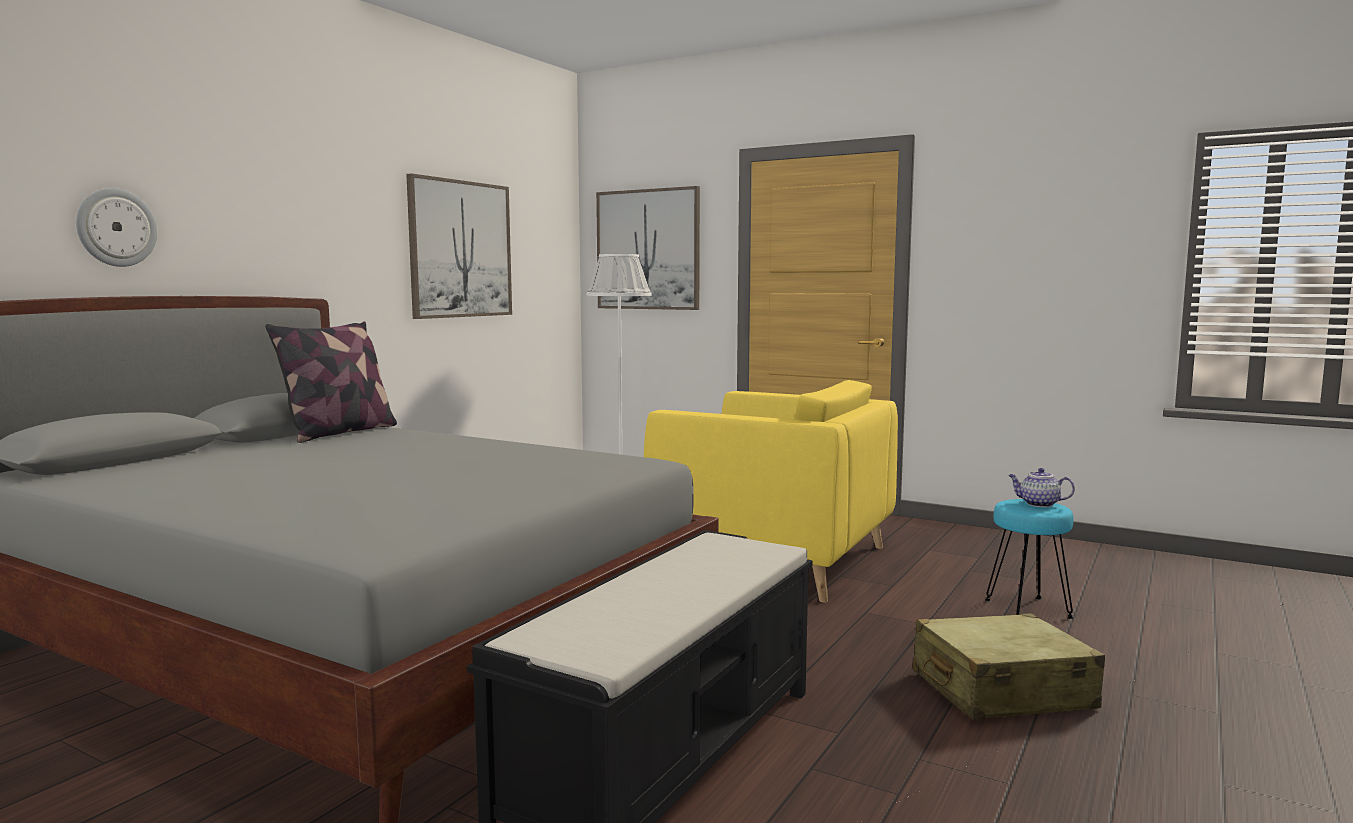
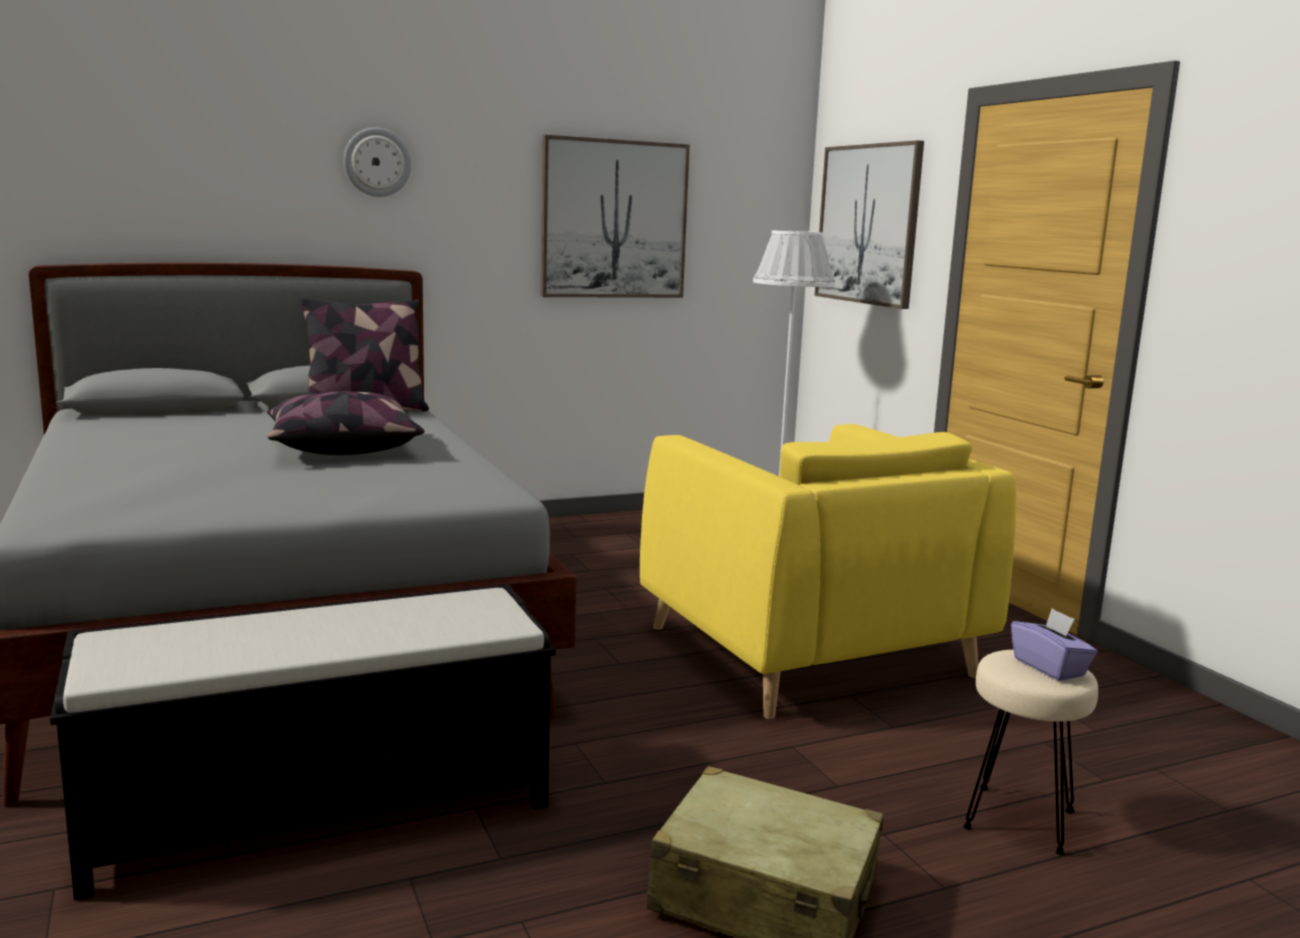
camera: 35 degrees right, 5 degrees up
(116, 227) = (210, 199): wall clock -> wall clock (377, 162)
(423, 457) = (342, 448): none -> pillow
(1026, 609) = (1017, 819): turquoise stool -> beige stool
(1038, 504) = (1050, 668): teapot -> purple tissue box

